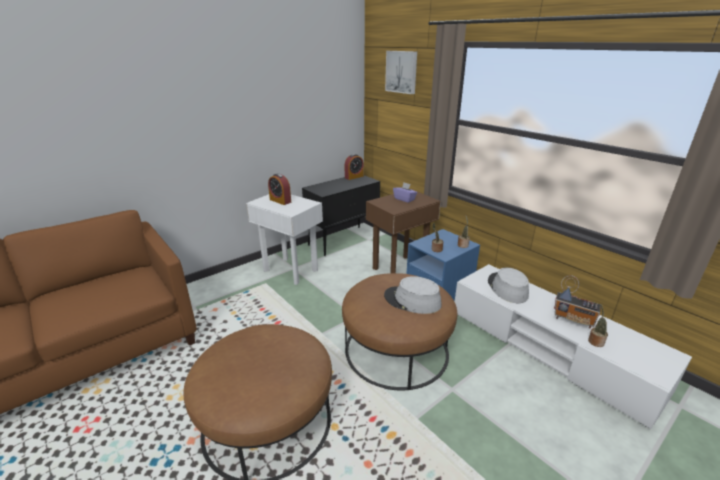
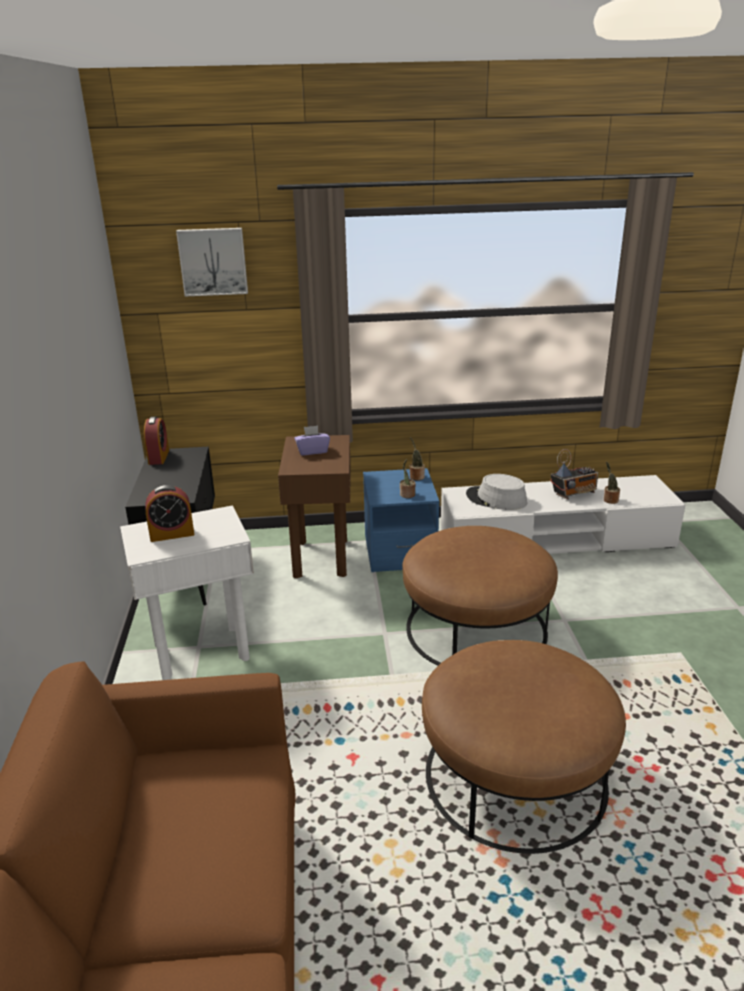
camera: 55 degrees left, 0 degrees up
(412, 300) = (495, 549): grey hat -> none

